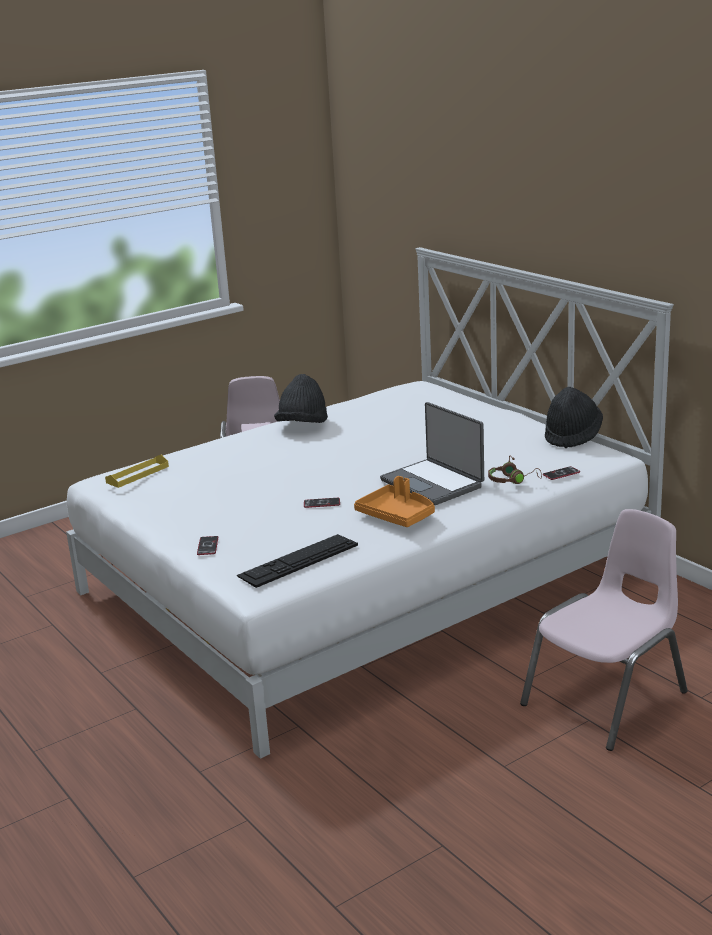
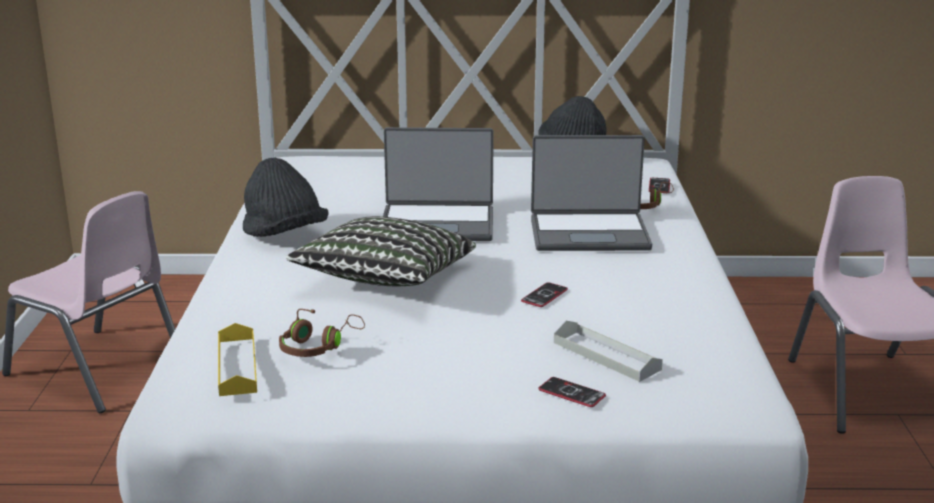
camera: 55 degrees left, 0 degrees up
(177, 480) = (318, 346): none -> brown headphones
(263, 540) = (606, 356): none -> grey tray
(278, 465) = (385, 281): none -> pillow
(298, 560) = (697, 354): keyboard -> none
(377, 447) = (437, 224): none -> laptop
(397, 515) = (648, 273): orange tray -> none

